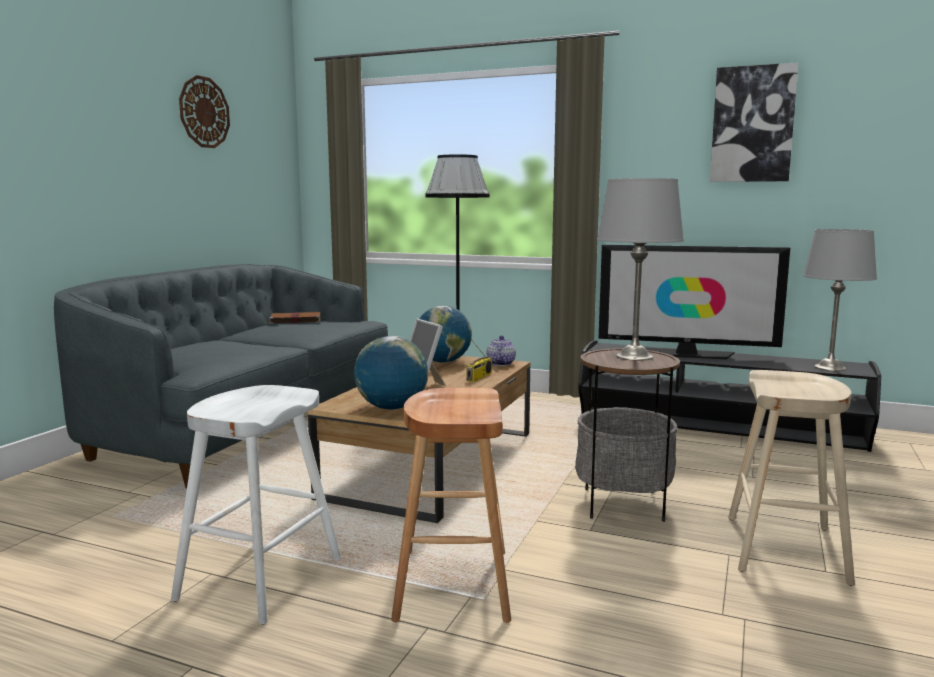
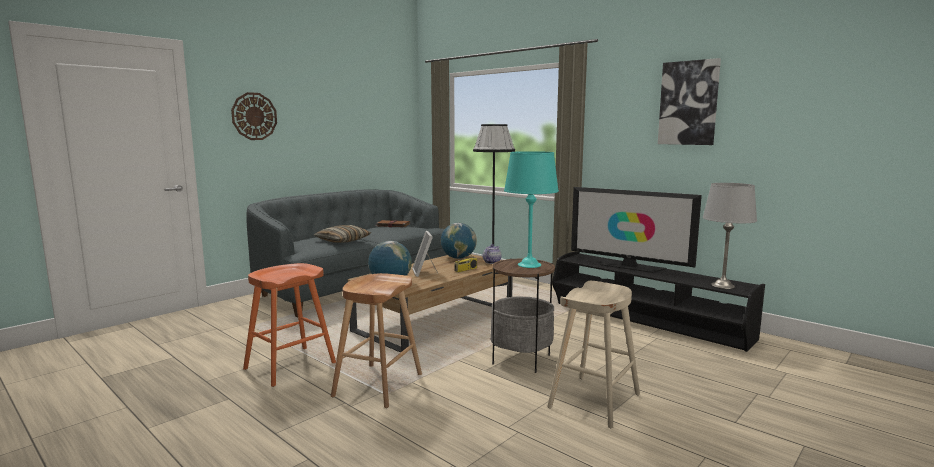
camera: 20 degrees right, 0 degrees up
(204, 112) = (350, 99): wall clock -> wall clock (254, 116)
(243, 348) = (343, 241): none -> pillow
(260, 579) = (290, 366): white stool -> orange stool
(634, 356) = (529, 265): grey table lamp -> turquoise table lamp

